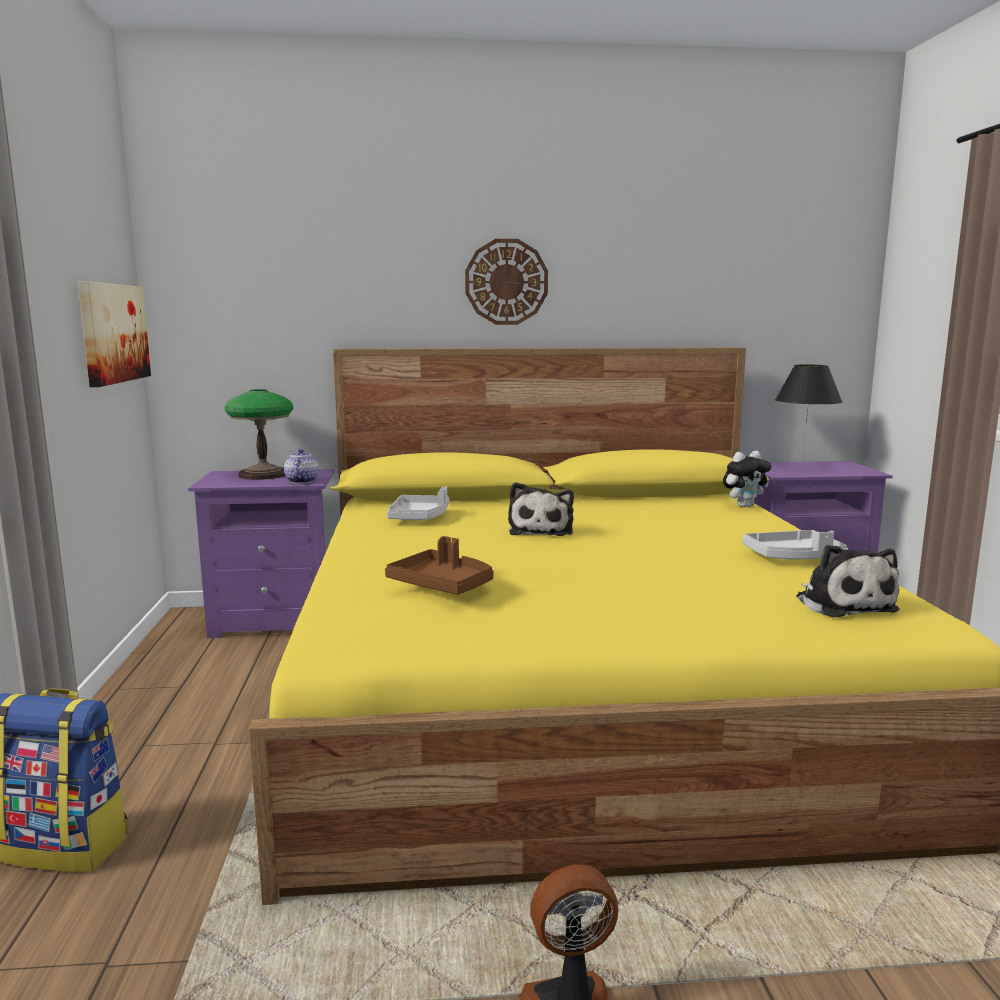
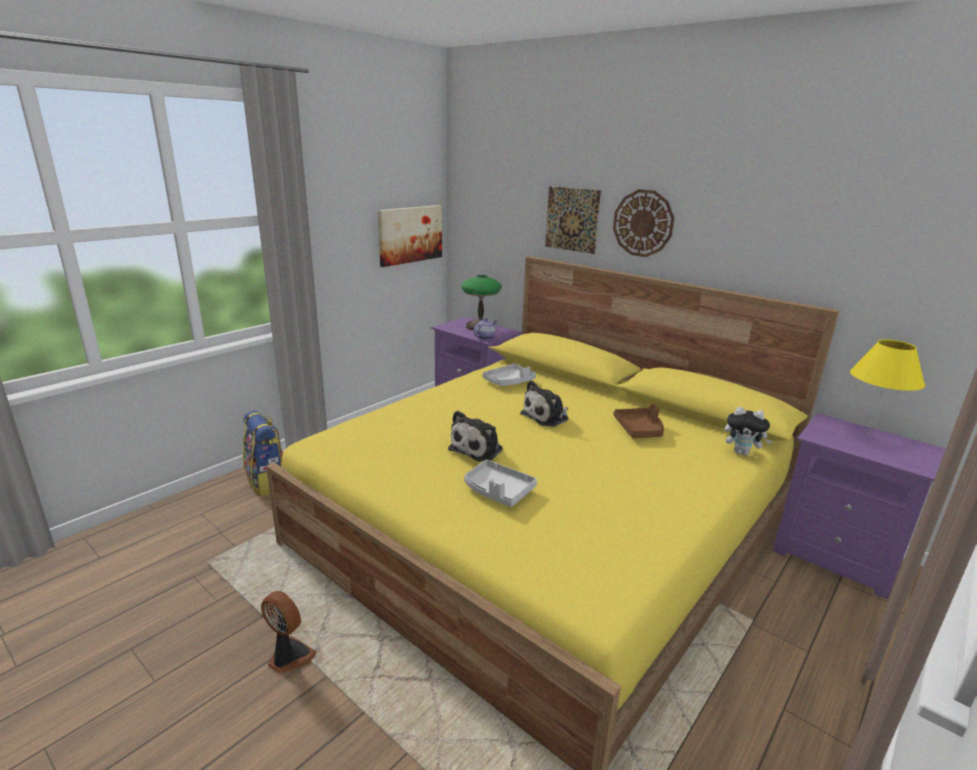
camera: 45 degrees right, 10 degrees up
(397, 288) = (572, 219): none -> picture
(442, 585) = (402, 432): brown tray -> brown tray (639, 429)
(793, 557) = (646, 507): grey tray -> grey tray (498, 491)
(802, 466) = (867, 437): black table lamp -> yellow table lamp
(843, 604) = (577, 553): plush toy -> plush toy (478, 448)

